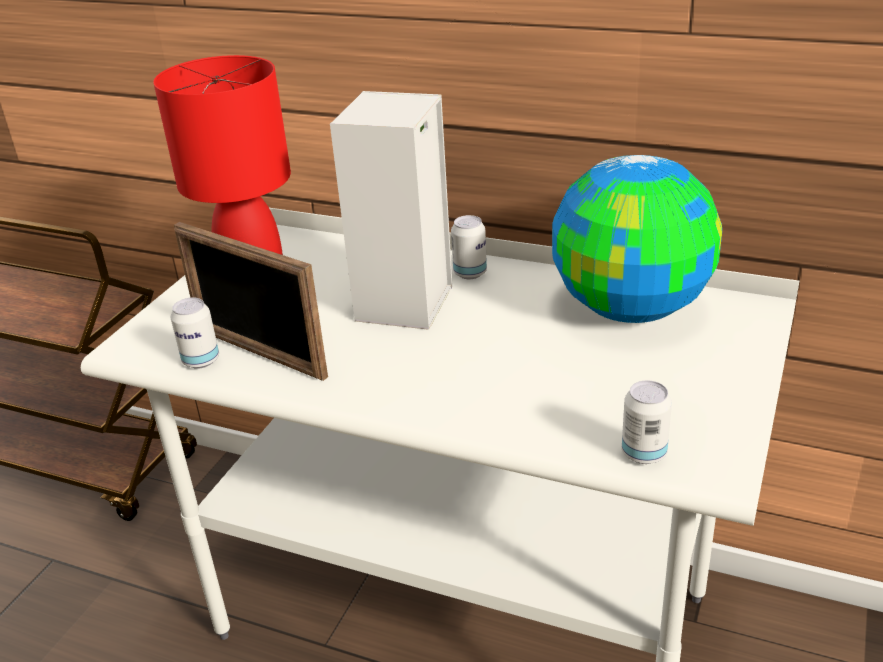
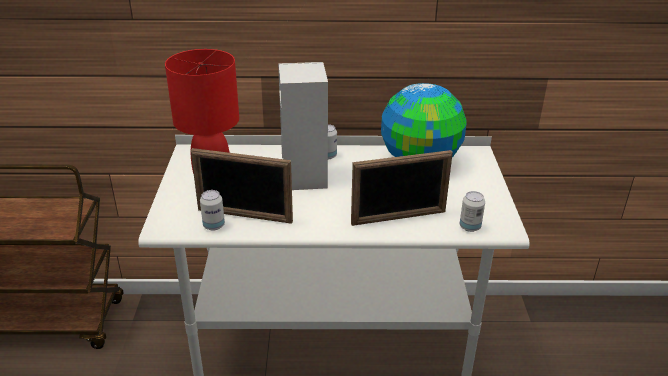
camera: 25 degrees left, 0 degrees up
(516, 407) = (398, 218): none -> picture frame

